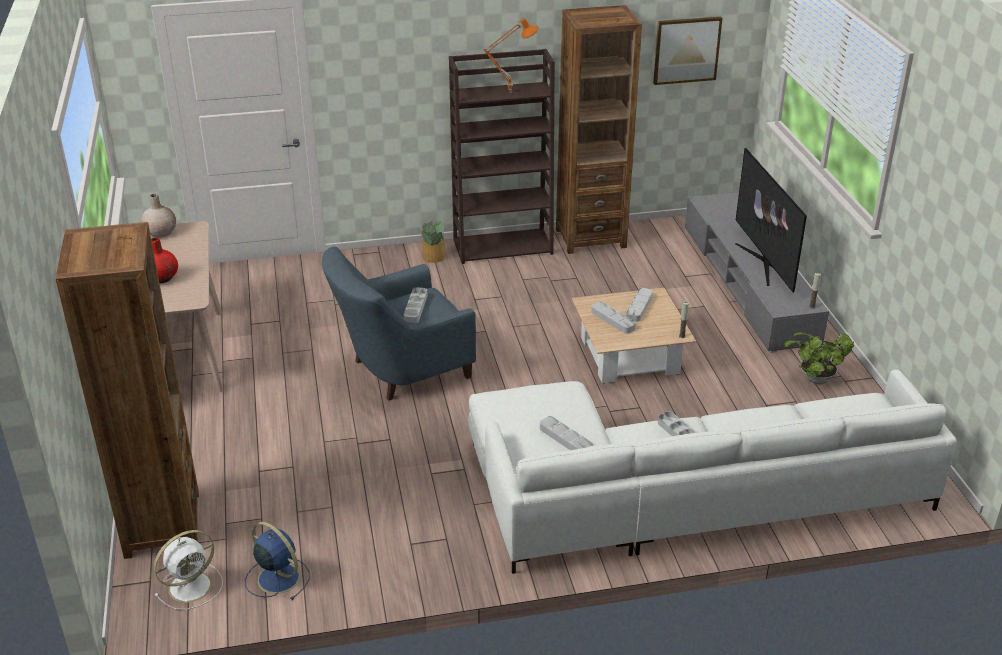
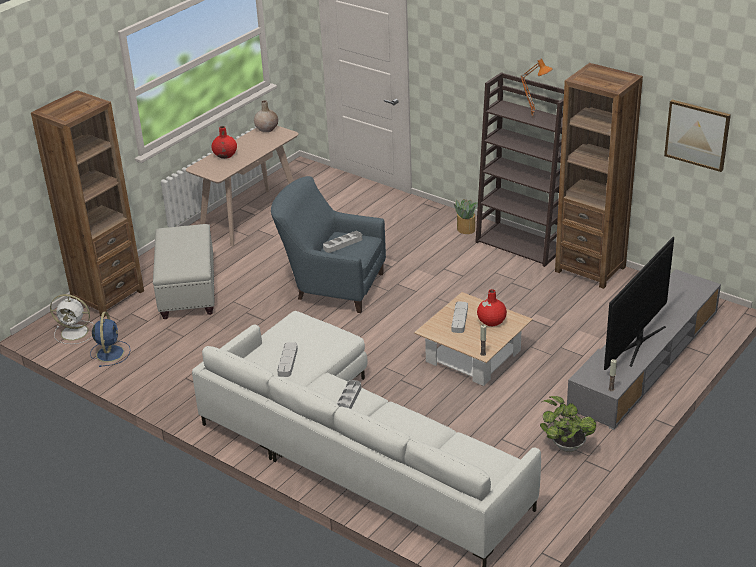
camera: 50 degrees right, 0 degrees up
(252, 461) = (188, 290): none -> white ottoman
(639, 307) = (491, 321): grey tray -> red vase

